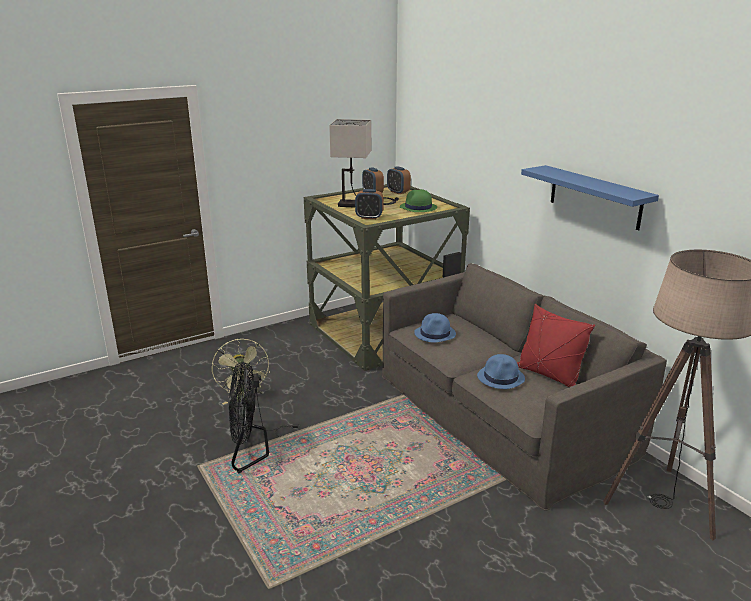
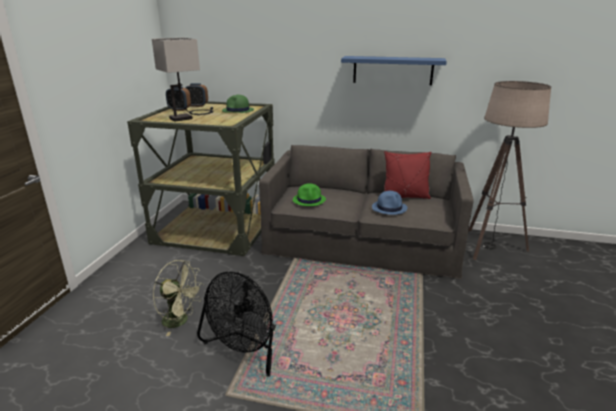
camera: 45 degrees left, 0 degrees up
(369, 217) = (219, 122): alarm clock -> none
(435, 334) = (309, 200): blue hat -> green hat

